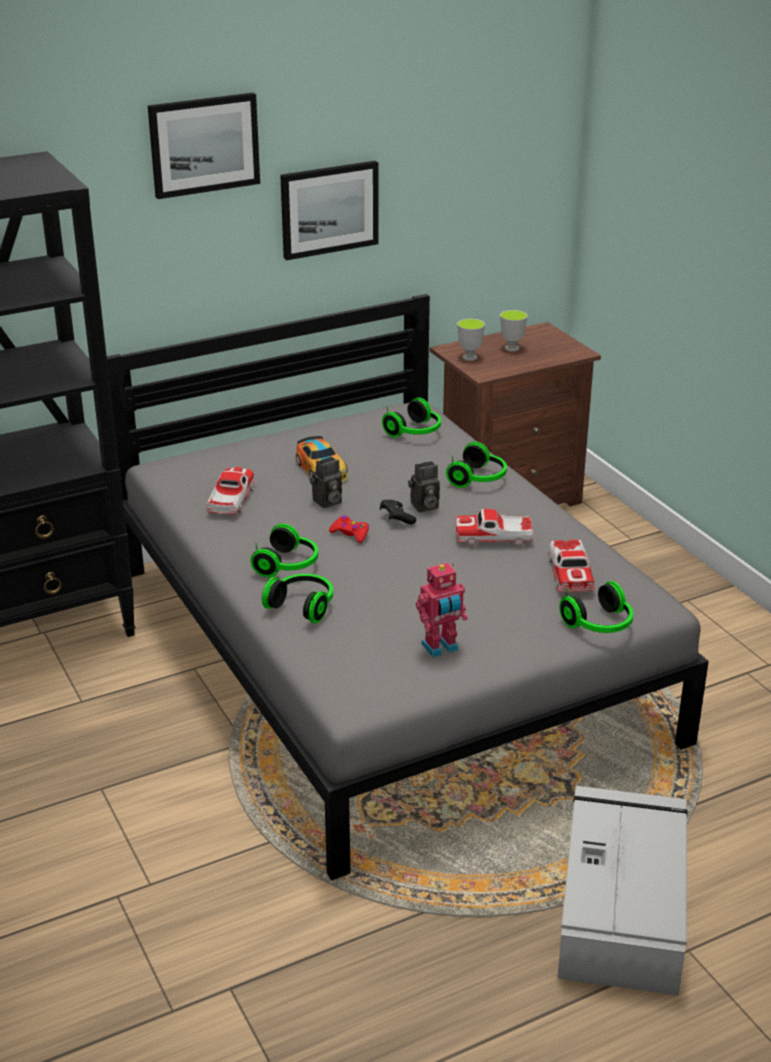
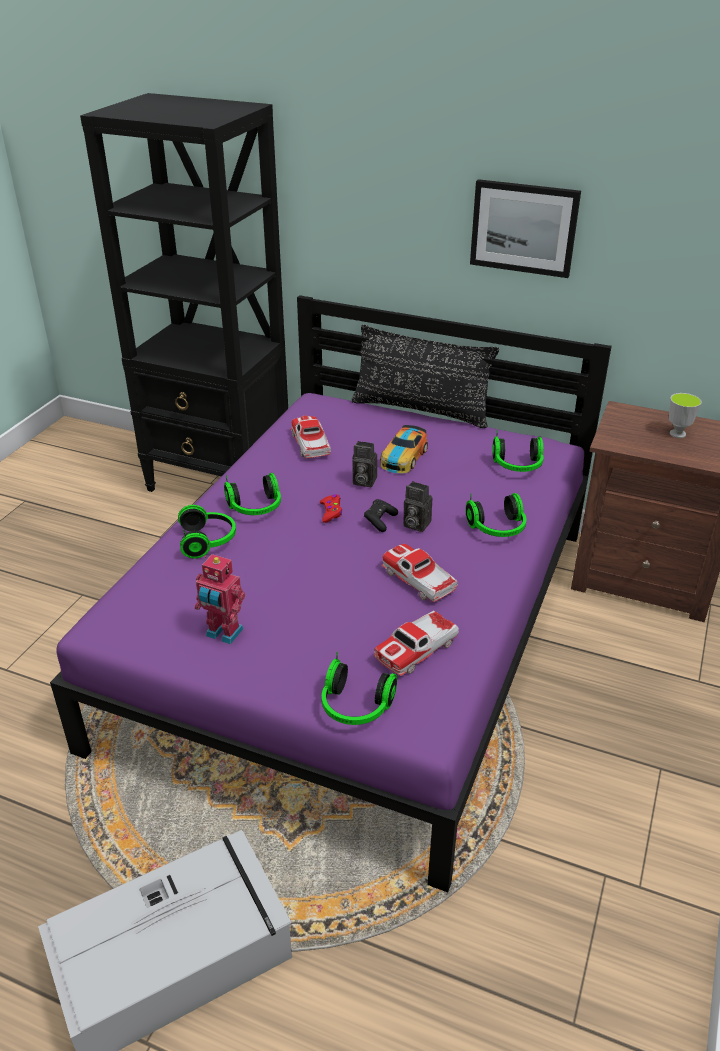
camera: 50 degrees right, 5 degrees up
(204, 144) = (407, 131): picture -> none
(231, 500) = (311, 444): toy car -> toy car turned 75 degrees counterclockwise
(263, 431) = (421, 410): none -> black pillow
(387, 652) = (360, 631): grey bed -> purple bed
(469, 357) = (624, 424): cup -> none

